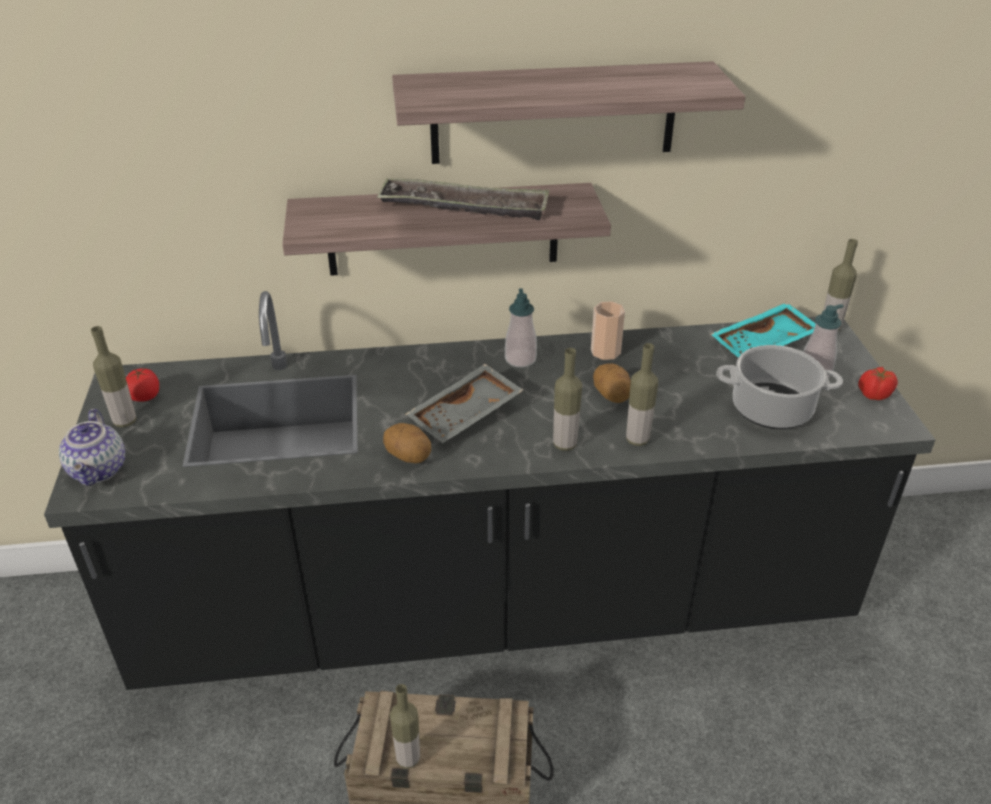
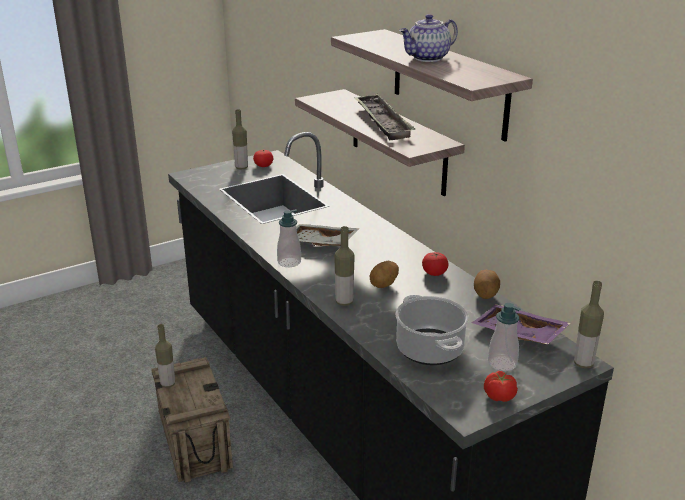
camera: 65 degrees right, 10 degrees down
(100, 470) = (203, 174): teapot -> teapot (428, 58)
(408, 456) = (268, 237): potato -> potato (485, 295)
(520, 359) = (394, 247): soap dispenser -> soap dispenser (289, 262)
(565, 444) = (318, 279): bottle -> none
(605, 351) = (434, 273): cup -> tomato
(764, 344) = (518, 335): turquoise tray -> purple tray

